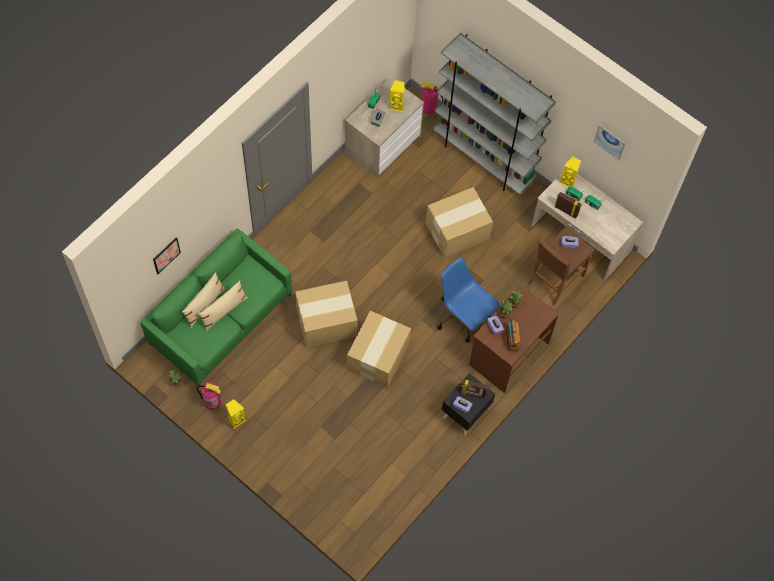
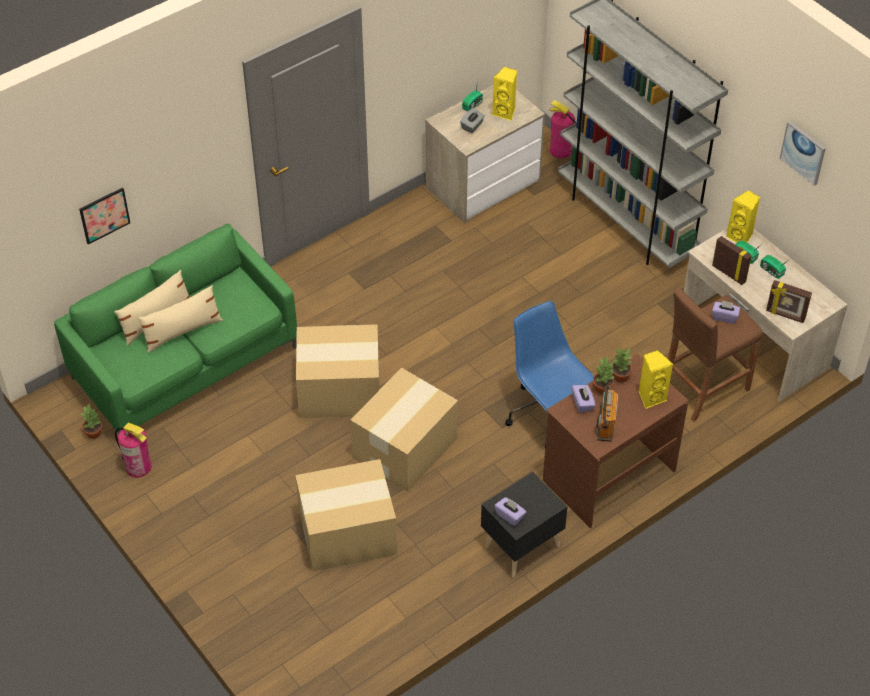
camera: 15 degrees right, 15 degrees down
(236, 419) = (166, 496): yellow speaker -> yellow speaker (651, 397)
(458, 231) = (567, 305): cardboard box -> cardboard box (349, 533)
(472, 394) = (530, 501): picture frame -> picture frame (785, 315)

